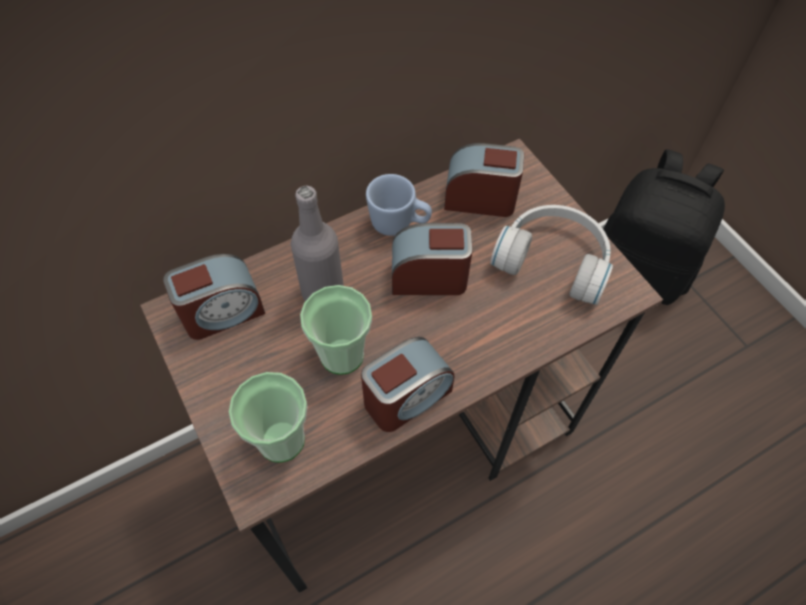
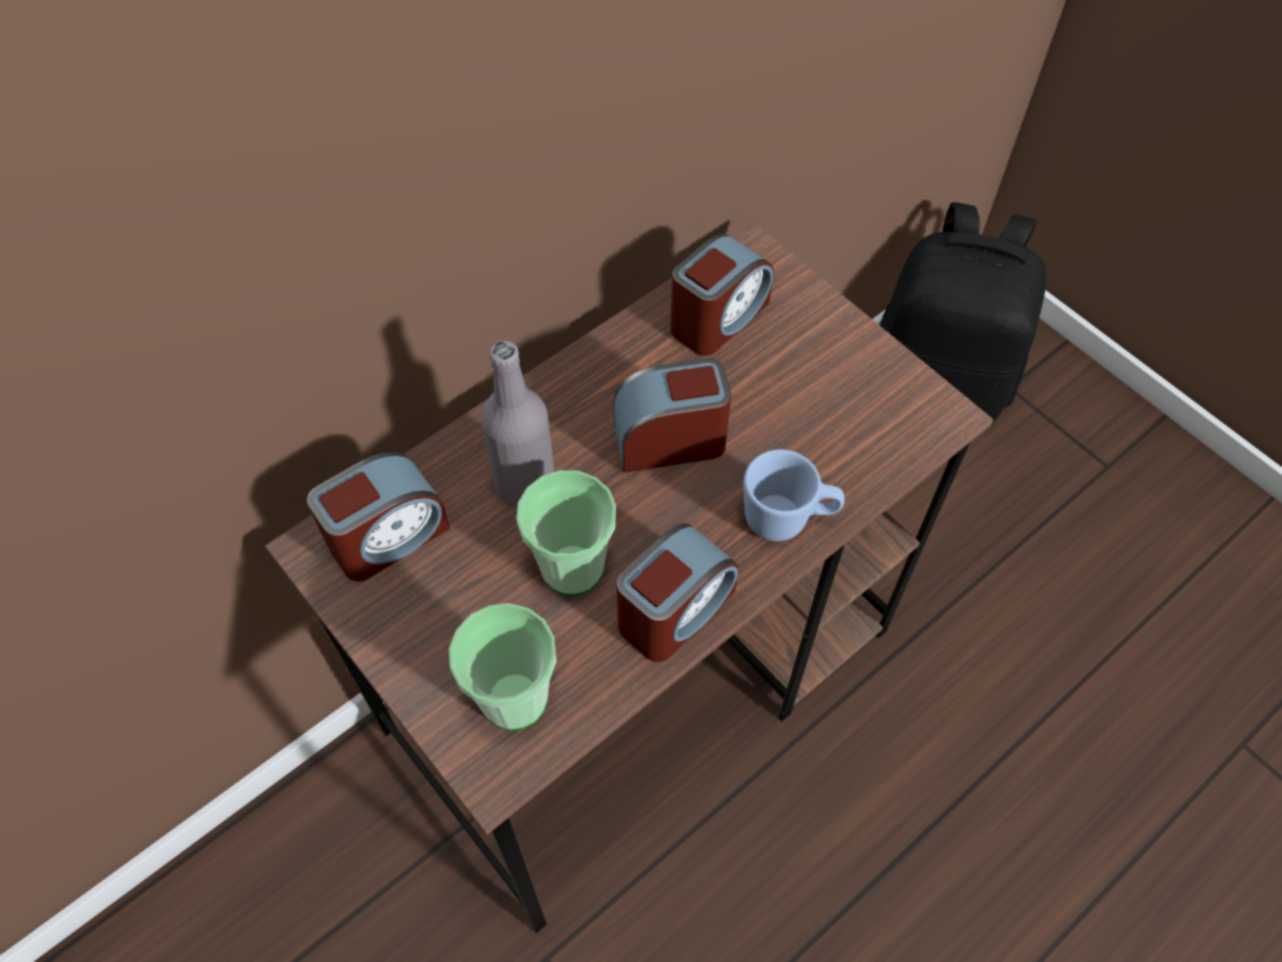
camera: 10 degrees left, 0 degrees up
(399, 224) = (612, 372): blue mug -> blue mug (788, 519)
(480, 199) = (718, 318): alarm clock -> alarm clock turned 135 degrees clockwise
(554, 259) = (837, 387): white headphones -> none

